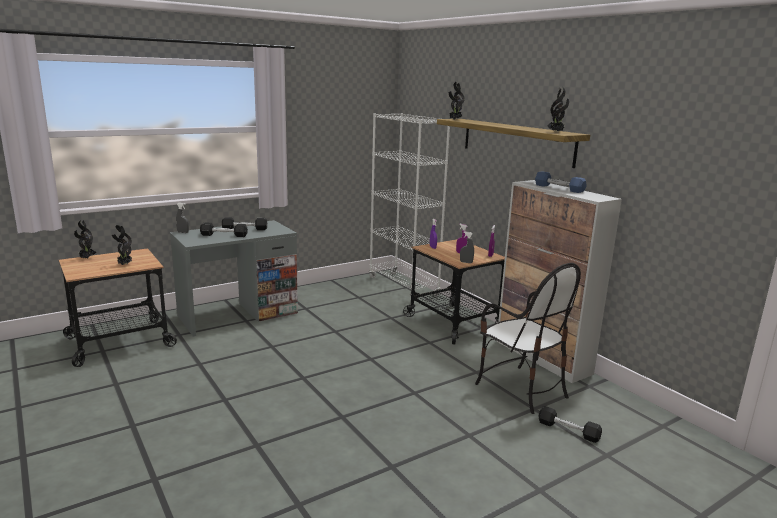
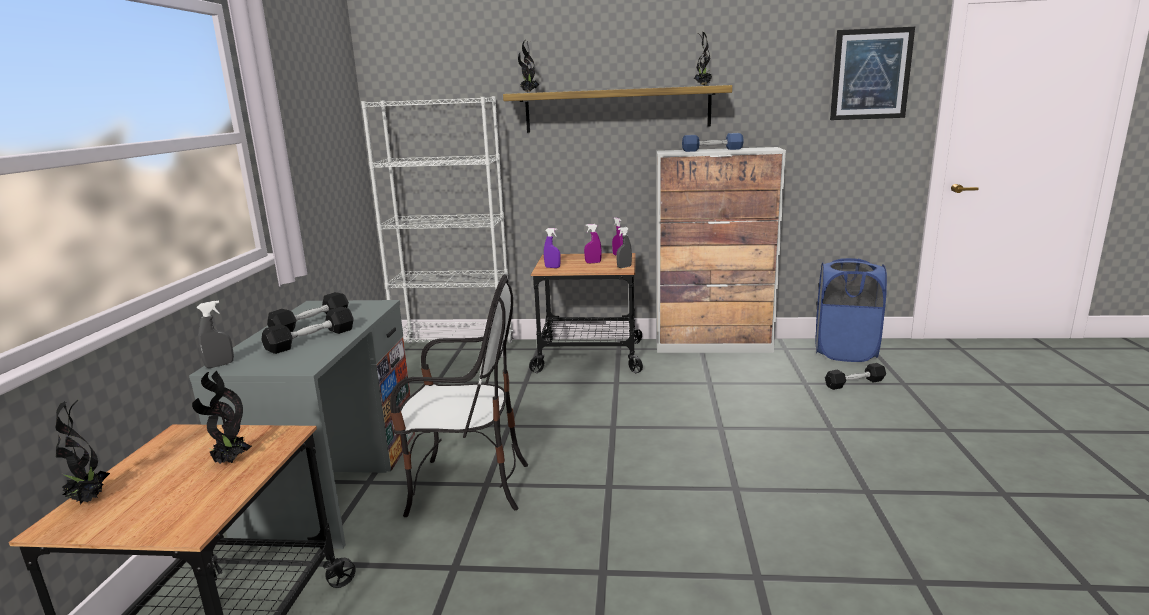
camera: 50 degrees left, 0 degrees up
(521, 389) = (764, 376): chair -> chair (467, 487)
(630, 414) = (845, 352): none -> blue laundry basket
(717, 144) = (870, 74): none -> picture

